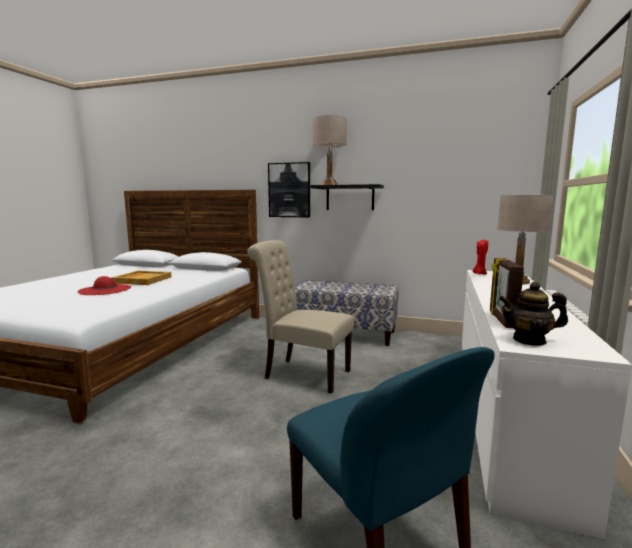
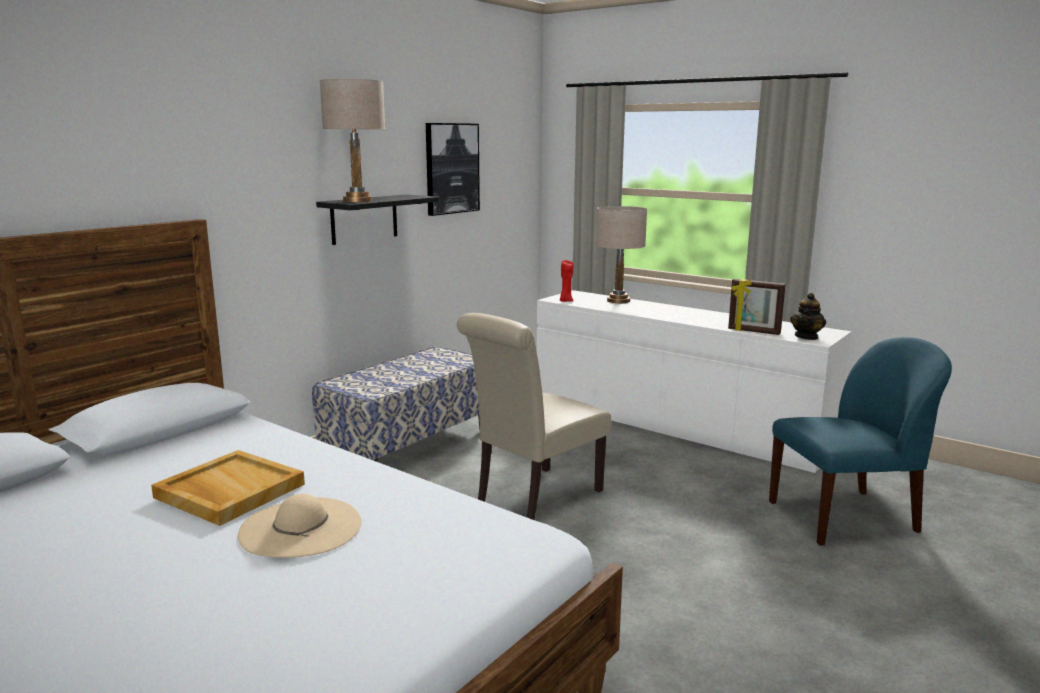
camera: 70 degrees left, 5 degrees up
(105, 289) = (301, 527): red hat -> beige hat
(289, 190) = (265, 214): picture -> picture (451, 168)

